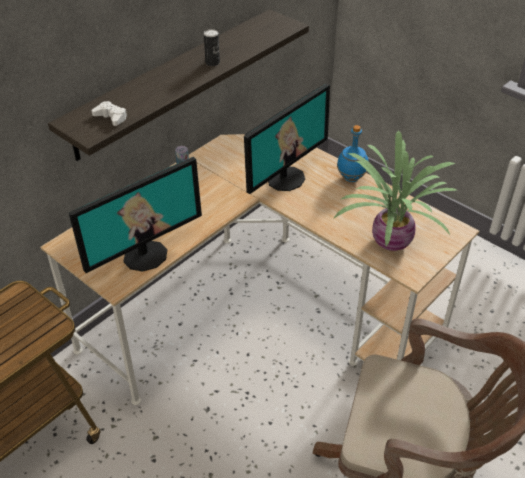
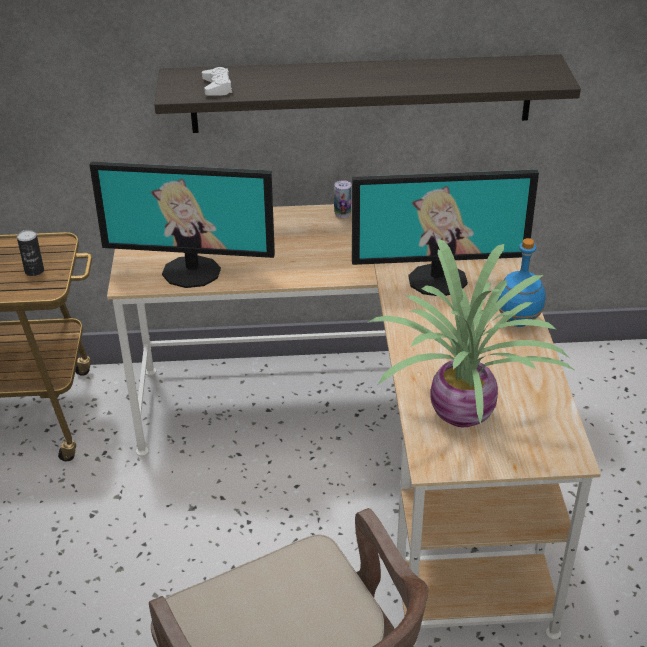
camera: 45 degrees right, 5 degrees down
(212, 63) = (398, 81): can -> can (34, 271)

